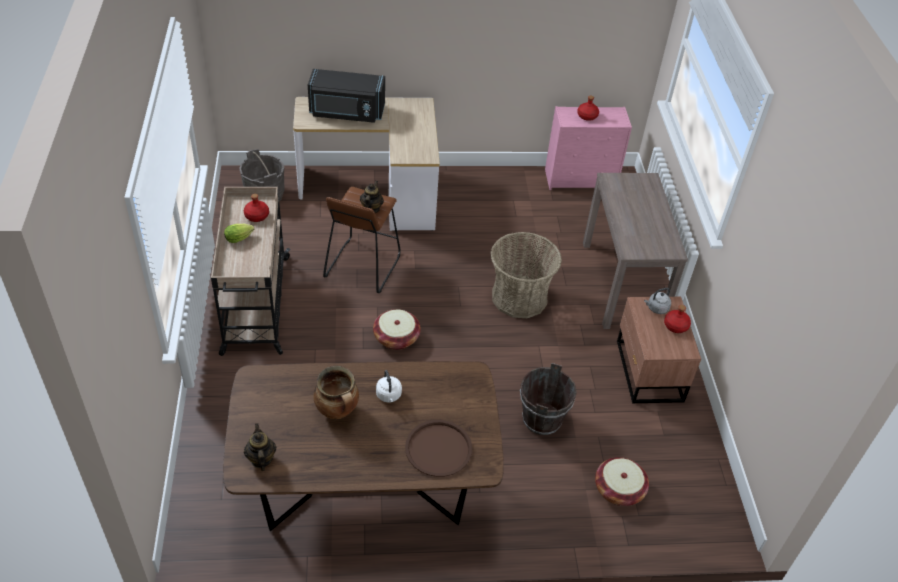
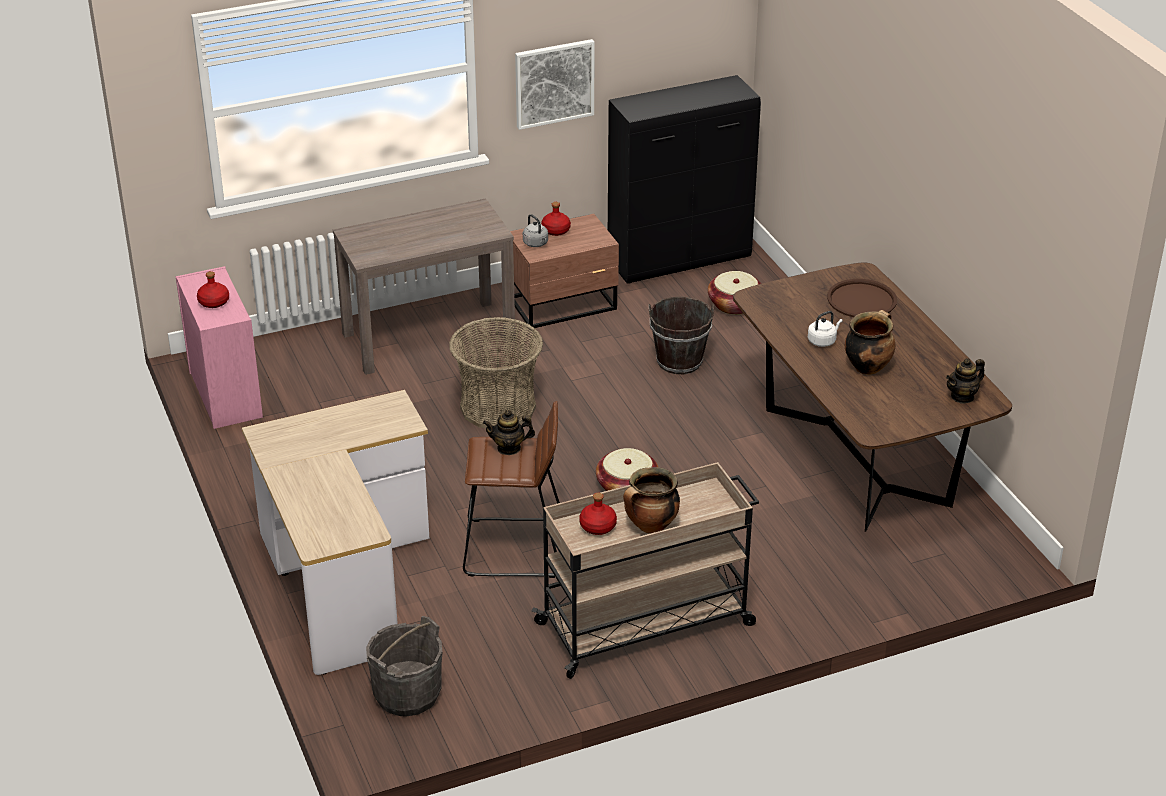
camera: 105 degrees left, 10 degrees down
(240, 238) = (650, 526): lettuce -> cooking pot
(346, 112) = (323, 498): black microwave -> none
(705, 475) = (680, 260): none -> black cabinet
(756, 249) = (554, 83): none -> picture

